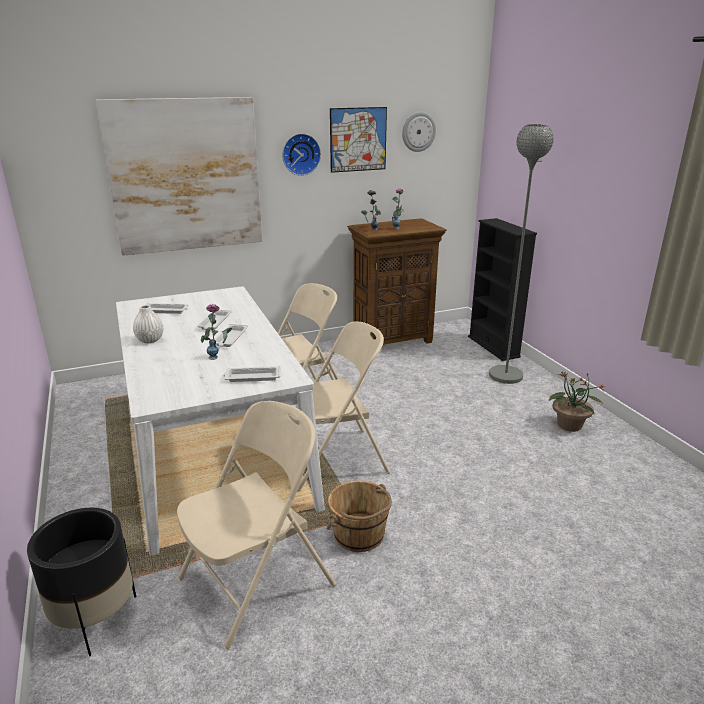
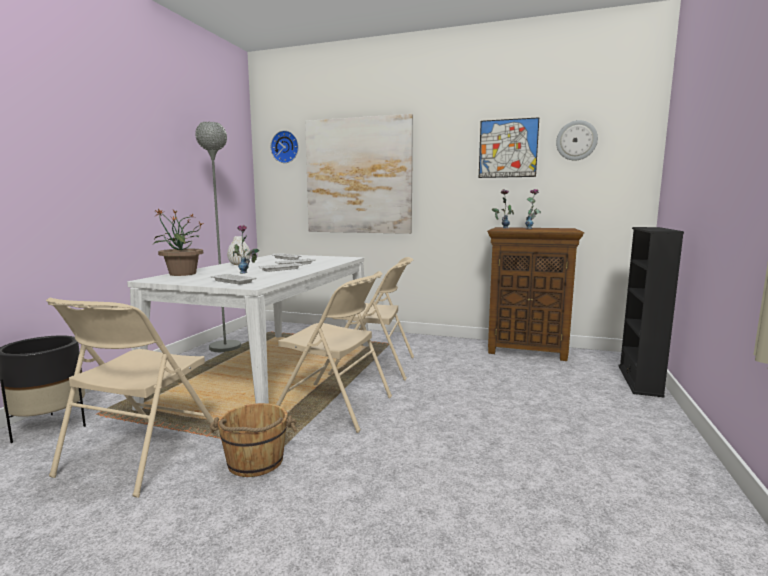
camera: 40 degrees right, 15 degrees down
(256, 582) = (142, 454): beige chair -> beige chair turned 105 degrees clockwise
(300, 154) = (451, 161): wall clock -> wall clock (285, 147)
(506, 375) = (617, 406): grey floor lamp -> grey floor lamp (225, 347)
(570, 426) = (641, 477): potted plant -> potted plant (182, 274)

